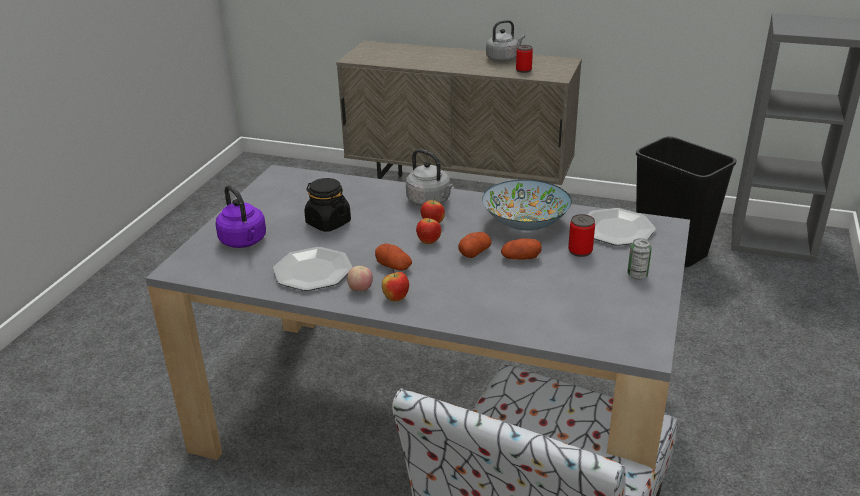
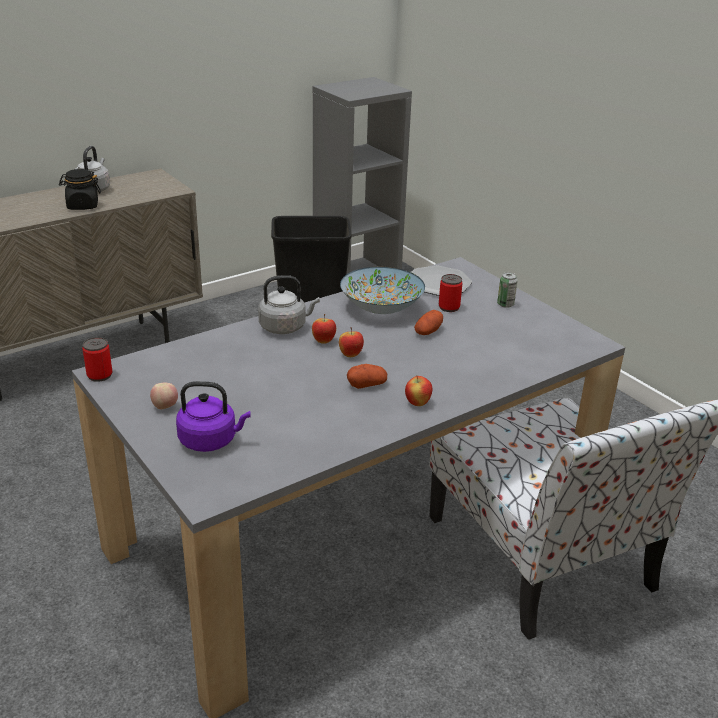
camera: 55 degrees left, 0 degrees up
(313, 271) = (320, 424): plate -> none
(328, 223) = (245, 385): black jar -> black jar (82, 206)
(360, 290) = (383, 413): apple -> apple (165, 407)
(474, 252) = (395, 344): potato -> none
(523, 70) = (134, 193): can -> can (99, 375)

